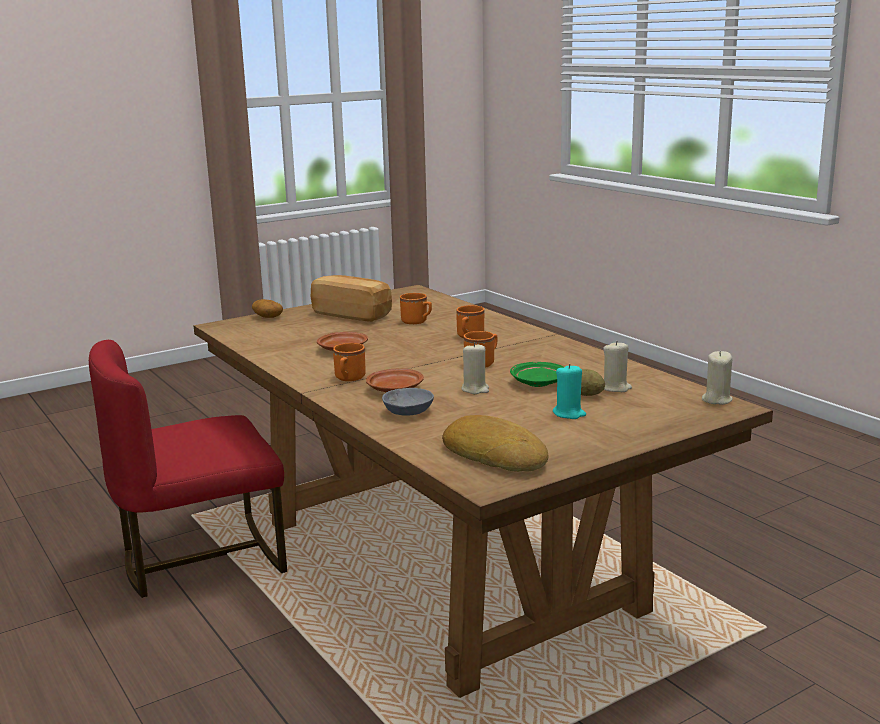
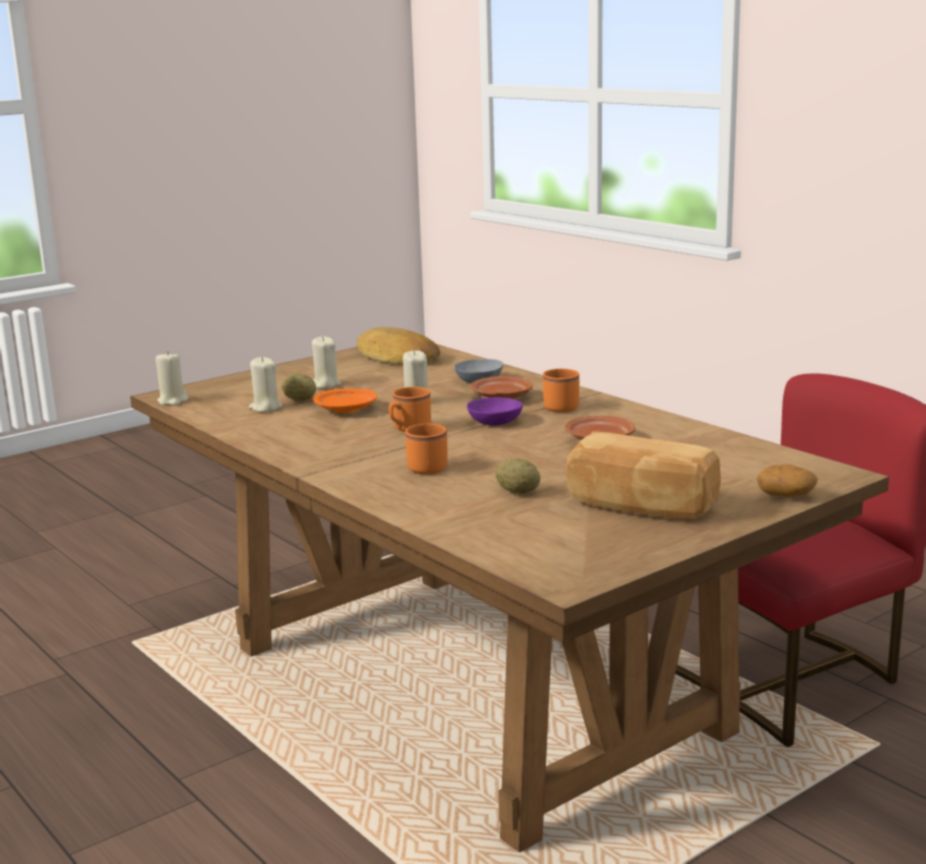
camera: 175 degrees right, 0 degrees up
(410, 367) = (496, 421): none -> purple bowl
(417, 322) = (518, 492): orange mug -> potato
(538, 382) = (347, 410): green plate -> orange plate
(569, 414) = (325, 384): turquoise candle -> beige candle

